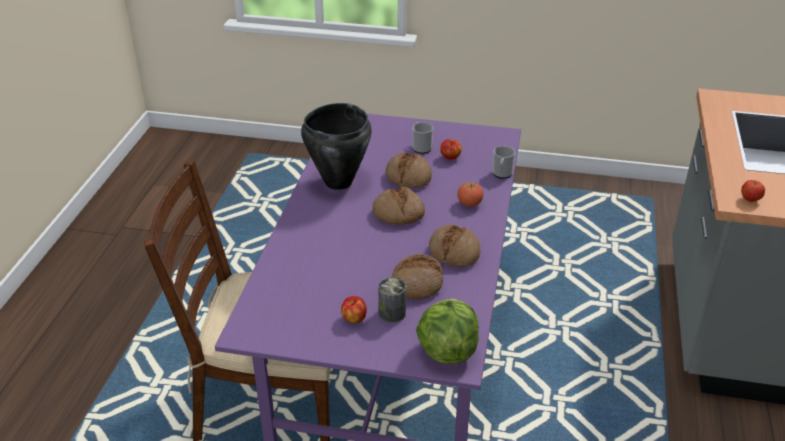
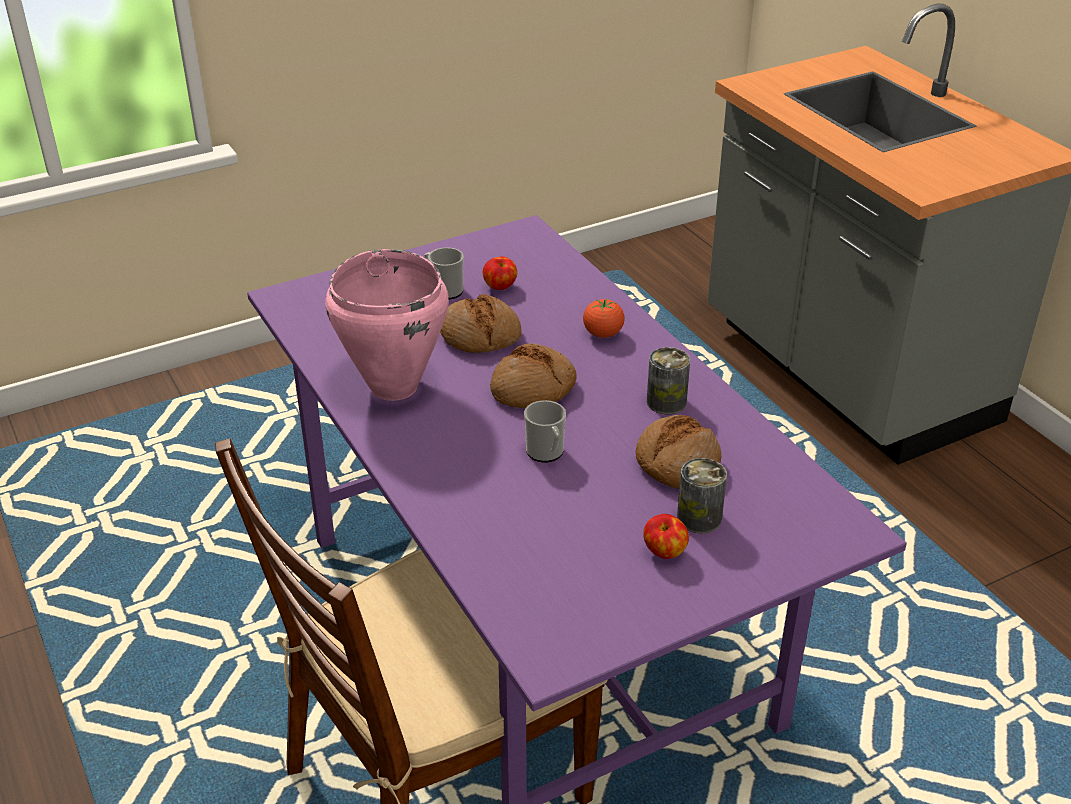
camera: 40 degrees left, 0 degrees up
(337, 182) = (393, 387): black cooking pot -> pink cooking pot
(447, 350) = (820, 524): lettuce -> none
(454, 252) = (666, 402): bread -> can
(501, 174) = (591, 280): mug -> mug (546, 453)
(750, 199) = (932, 181): apple -> none

